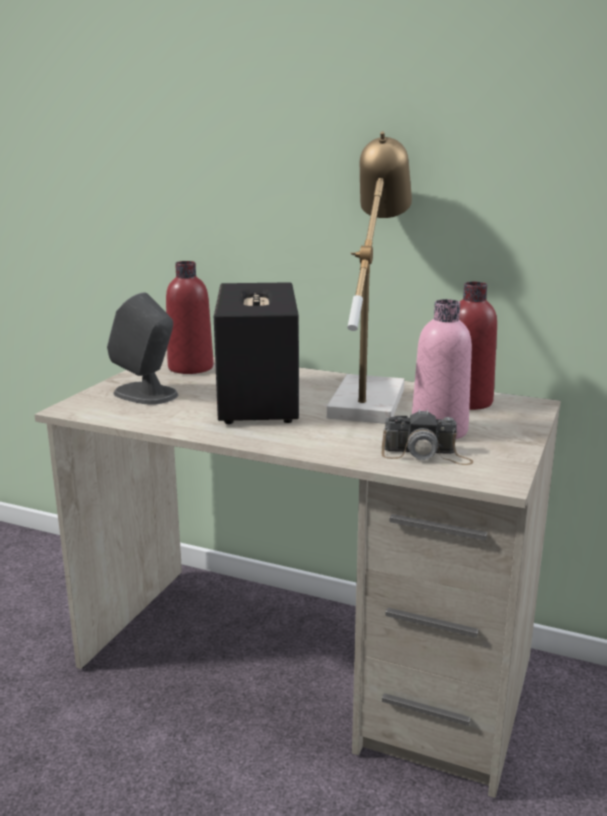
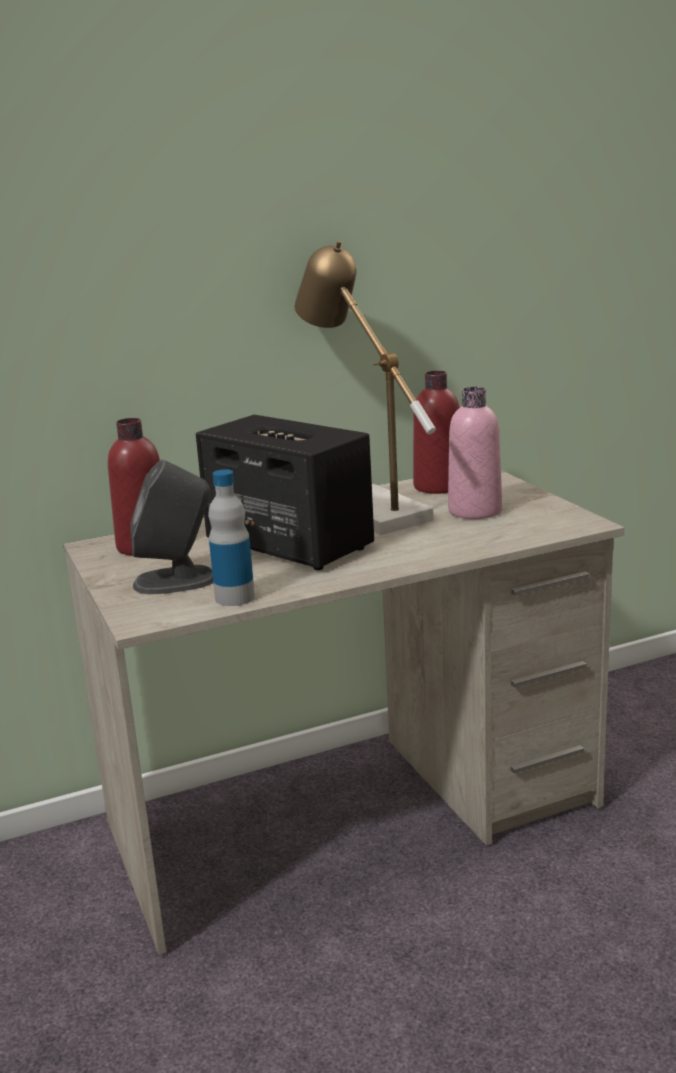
camera: 45 degrees left, 0 degrees up
(140, 418) = (235, 597): none -> bottle
(426, 455) = (510, 528): camera -> none

